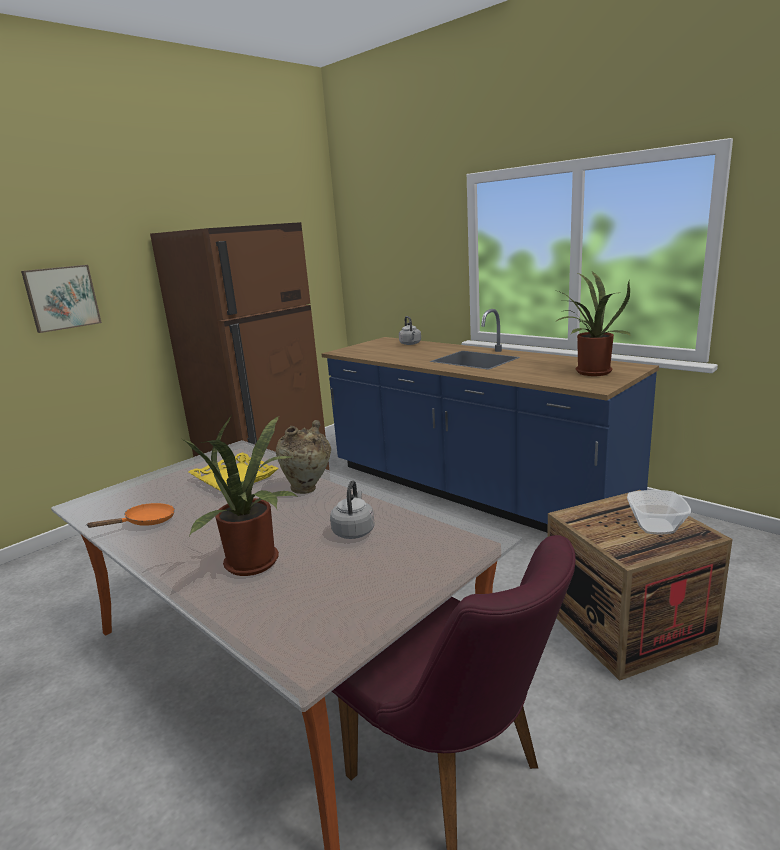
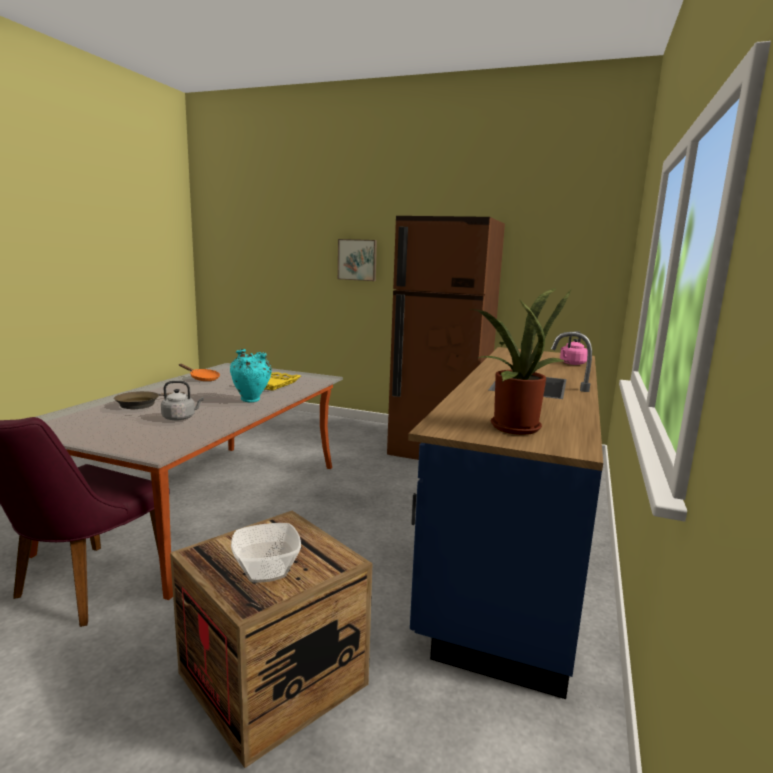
camera: 65 degrees right, 5 degrees down
(257, 564) = (141, 404): potted plant -> brown frying pan
(308, 489) = (251, 401): beige vase -> turquoise vase
(410, 344) = (572, 363): grey kettle -> pink kettle

